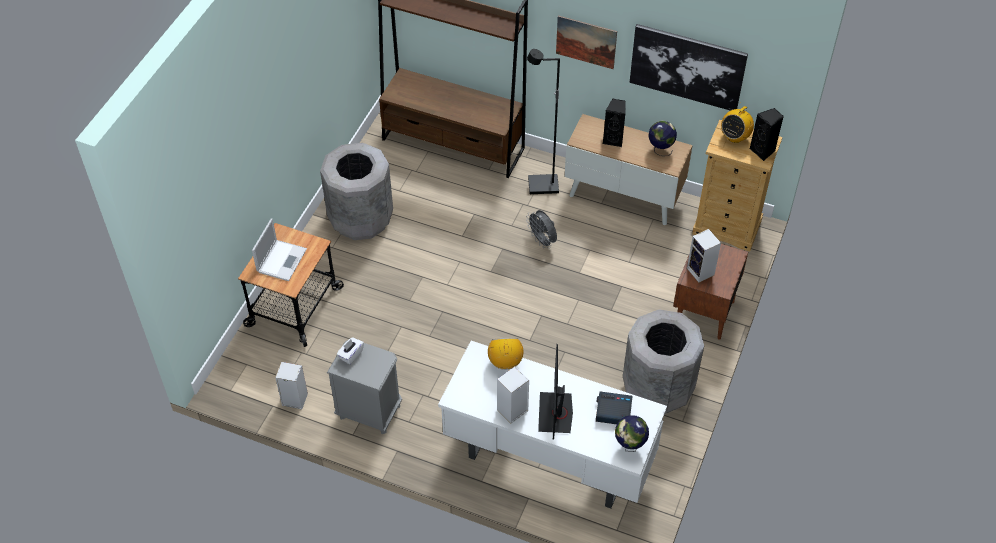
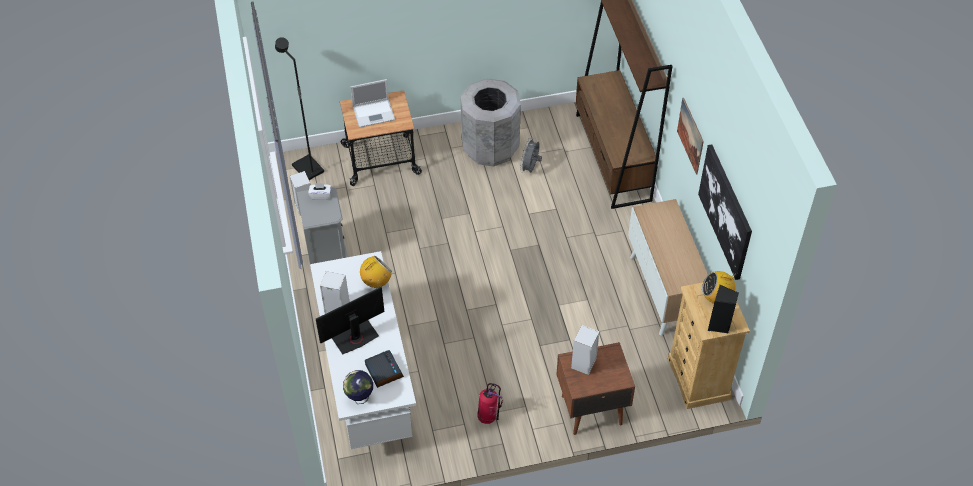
camera: 55 degrees right, 0 degrees up
(542, 241) = (568, 265): grey fan -> grey fan (530, 168)
(543, 186) = (624, 234): black floor lamp -> black floor lamp (307, 169)
(614, 139) = (667, 233): black speaker -> none
(657, 389) = (488, 417): grey trash can -> fire extinguisher
(660, 150) = (686, 268): globe -> none

